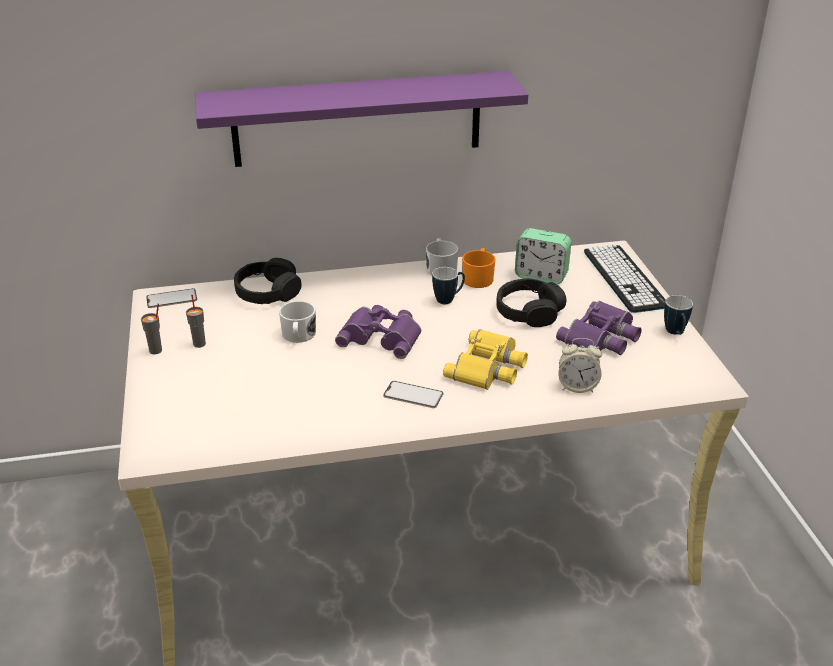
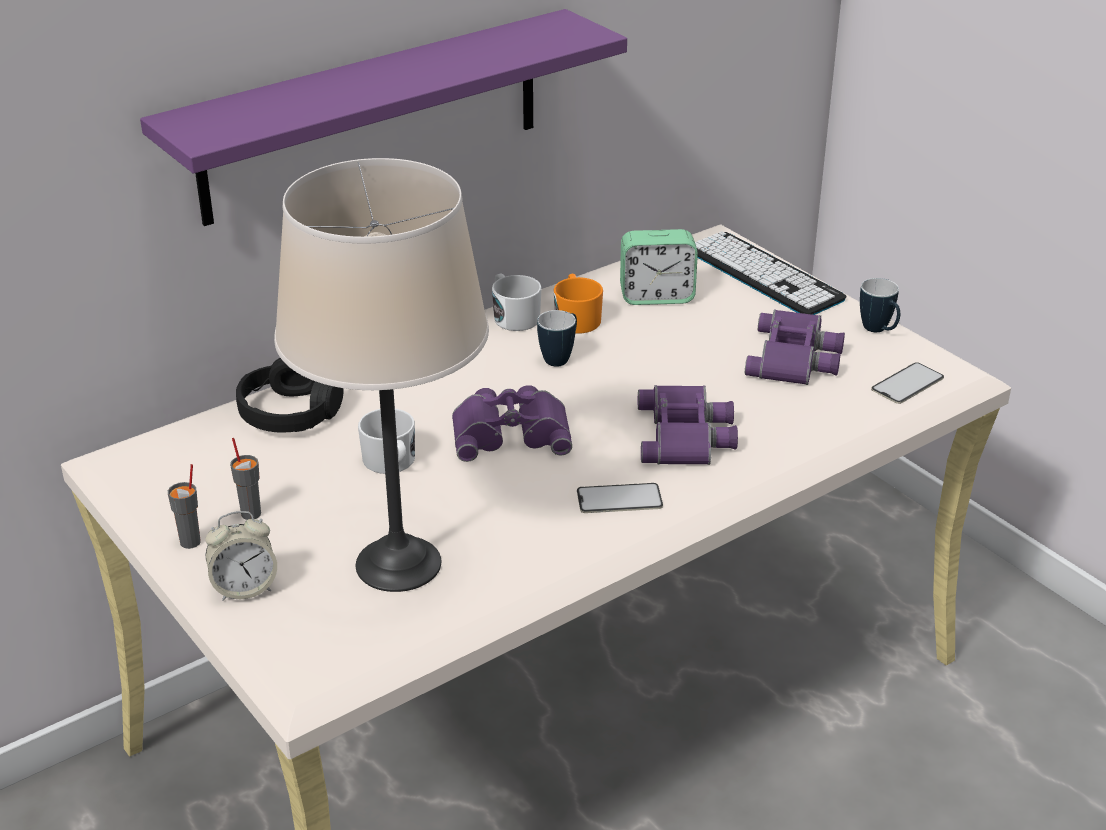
camera: 25 degrees left, 0 degrees up
(171, 298) = (146, 459): phone -> phone (907, 384)
(254, 396) = (399, 564): none -> beige table lamp
(488, 367) = (687, 435): yellow binoculars -> purple binoculars
(529, 312) = (679, 348): black headphones -> none
(577, 387) = (816, 430): alarm clock -> alarm clock (244, 588)

